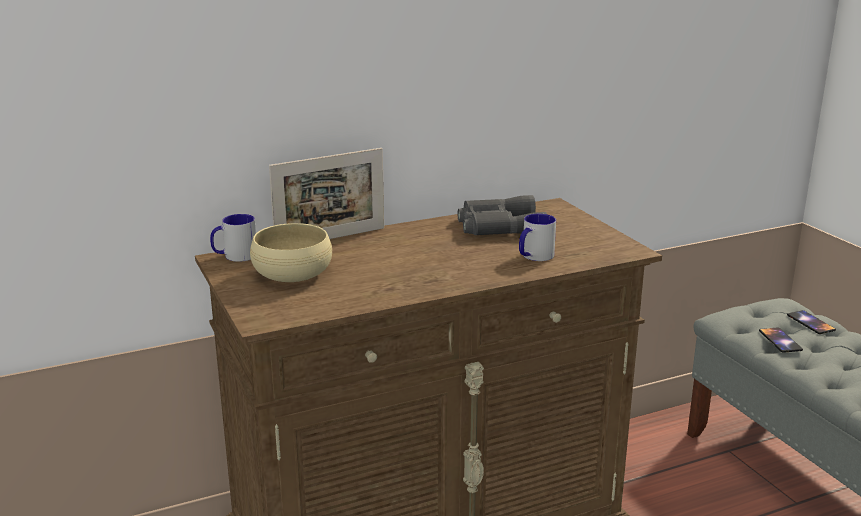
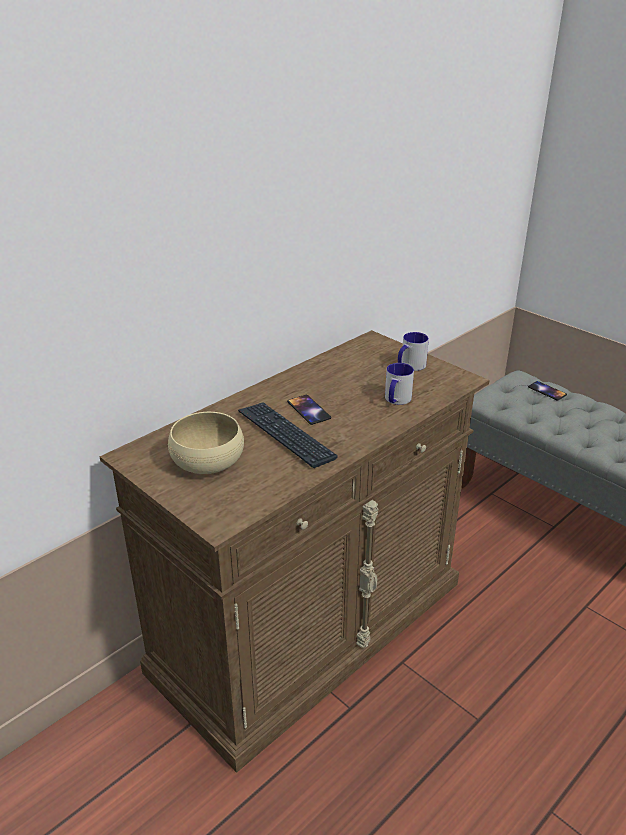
camera: 20 degrees left, 10 degrees up
(234, 256) = (139, 450): mug -> mug (410, 366)
(331, 238) = (213, 411): picture frame -> none
(388, 267) = (285, 435): none -> keyboard
(498, 226) = (345, 371): grey binoculars -> none
(780, 340) = (535, 412): phone -> phone (308, 410)

